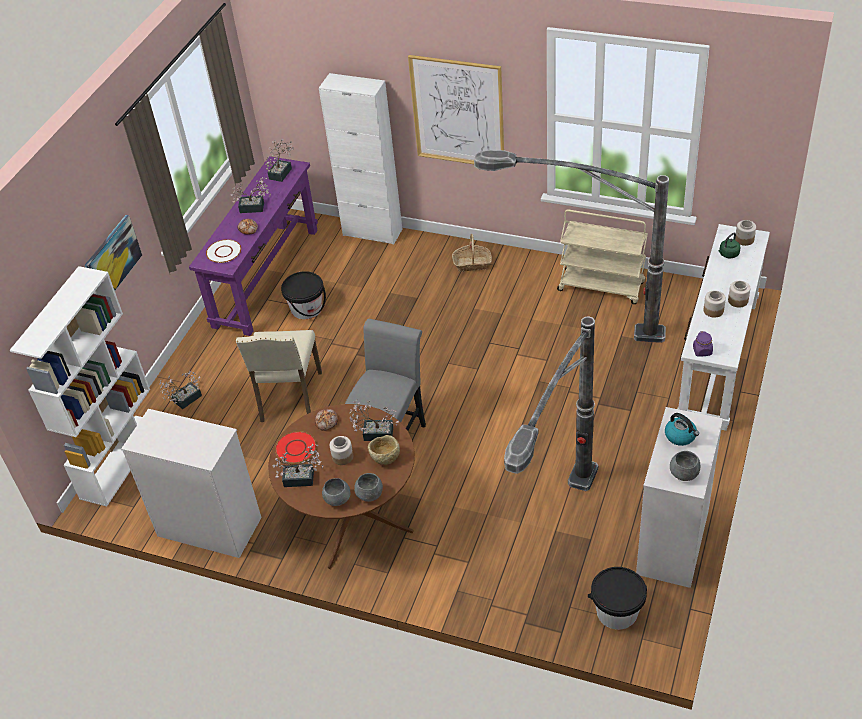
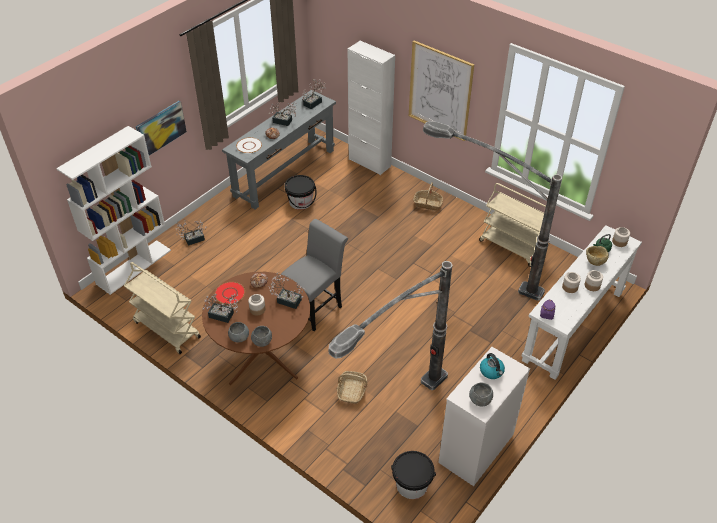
camera: 15 degrees right, 0 degrees up
(208, 526) = (166, 329): white dresser -> beige cart
(266, 277) = (284, 173): purple console table -> grey console table
(289, 398) = (260, 259): beige chair -> none
(385, 458) = (285, 319): beige bowl -> beige bowl (594, 261)
(489, 524) = (352, 391): none -> basket

